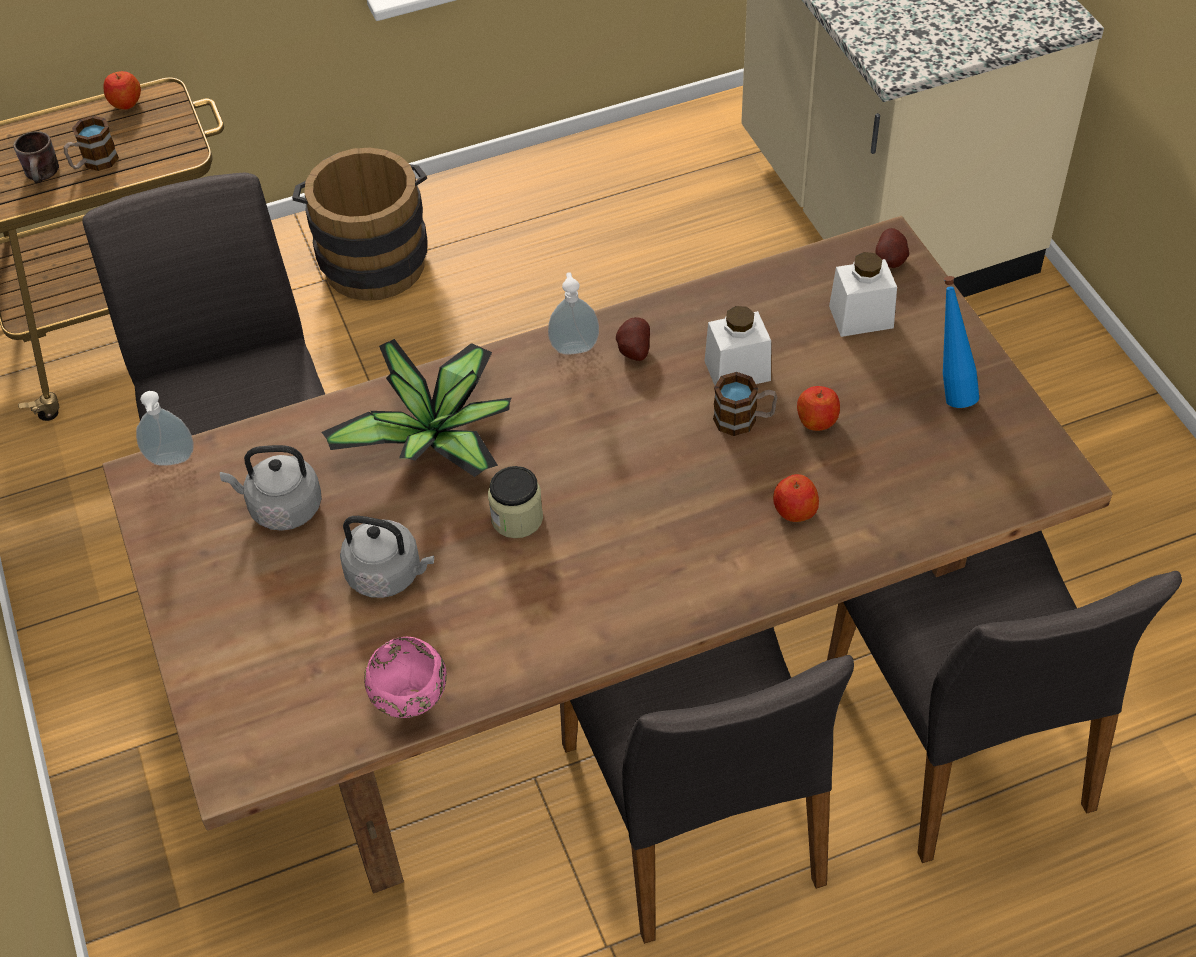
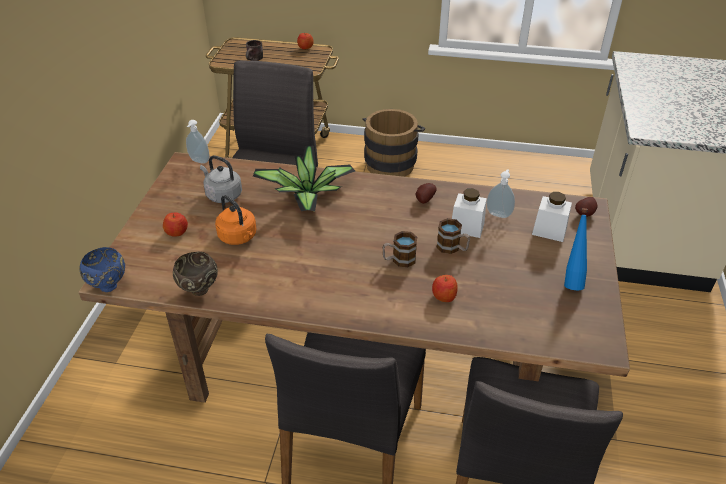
camera: 30 degrees right, 10 degrees down
(94, 163) = (276, 62): mug -> mug (399, 260)
(247, 779) = (109, 285): none -> blue bowl
(388, 574) = (239, 237): grey kettle -> orange kettle
(410, 705) = (198, 291): pink bowl -> brown bowl
(517, 518) = (312, 241): jar -> none
(574, 347) = (399, 188): soap dispenser -> soap dispenser (499, 214)
(817, 420) = (489, 263): apple -> apple (177, 232)

